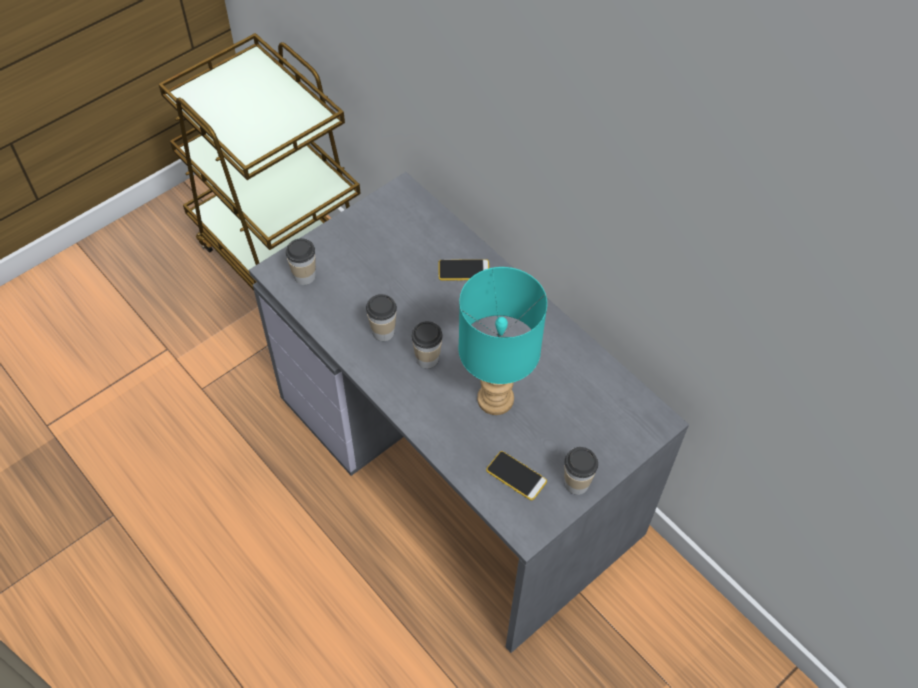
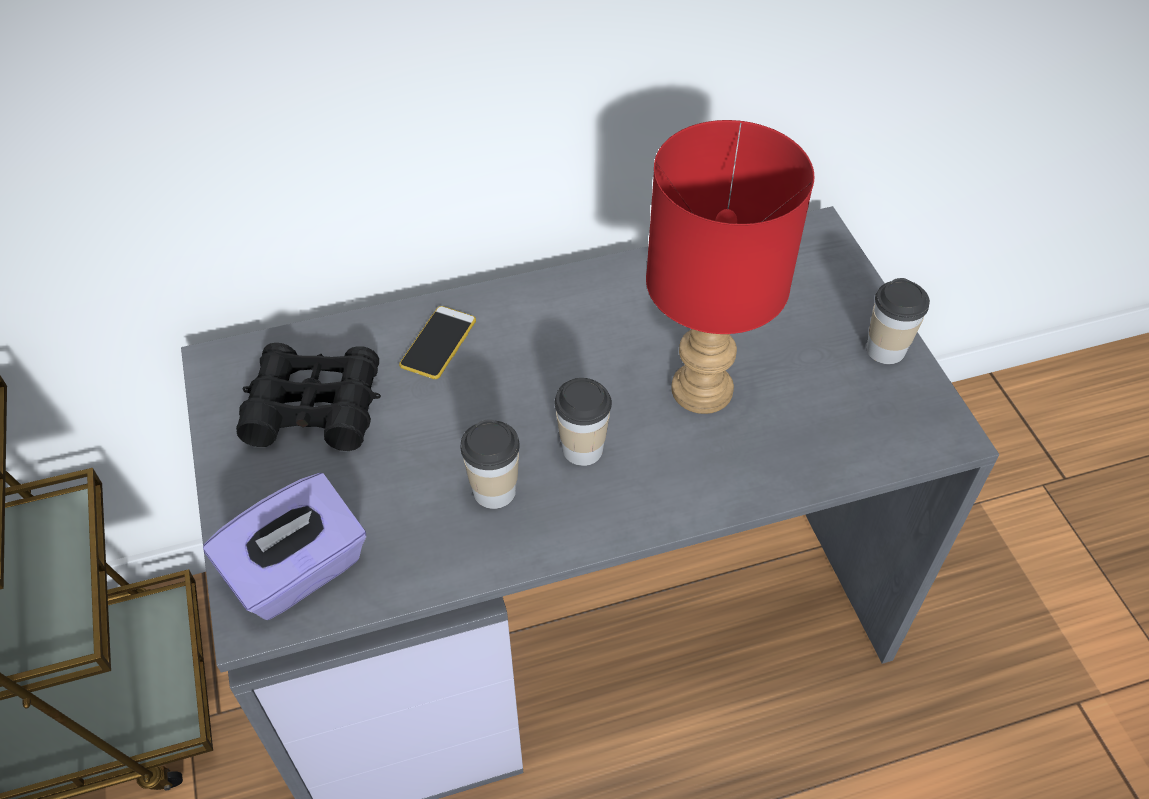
camera: 65 degrees left, 5 degrees down
(304, 276) = (298, 571): cup -> purple tissue box
(396, 239) = (314, 407): none -> black binoculars
(497, 399) = (703, 388): turquoise table lamp -> red table lamp
(516, 476) = (849, 413): phone -> none

